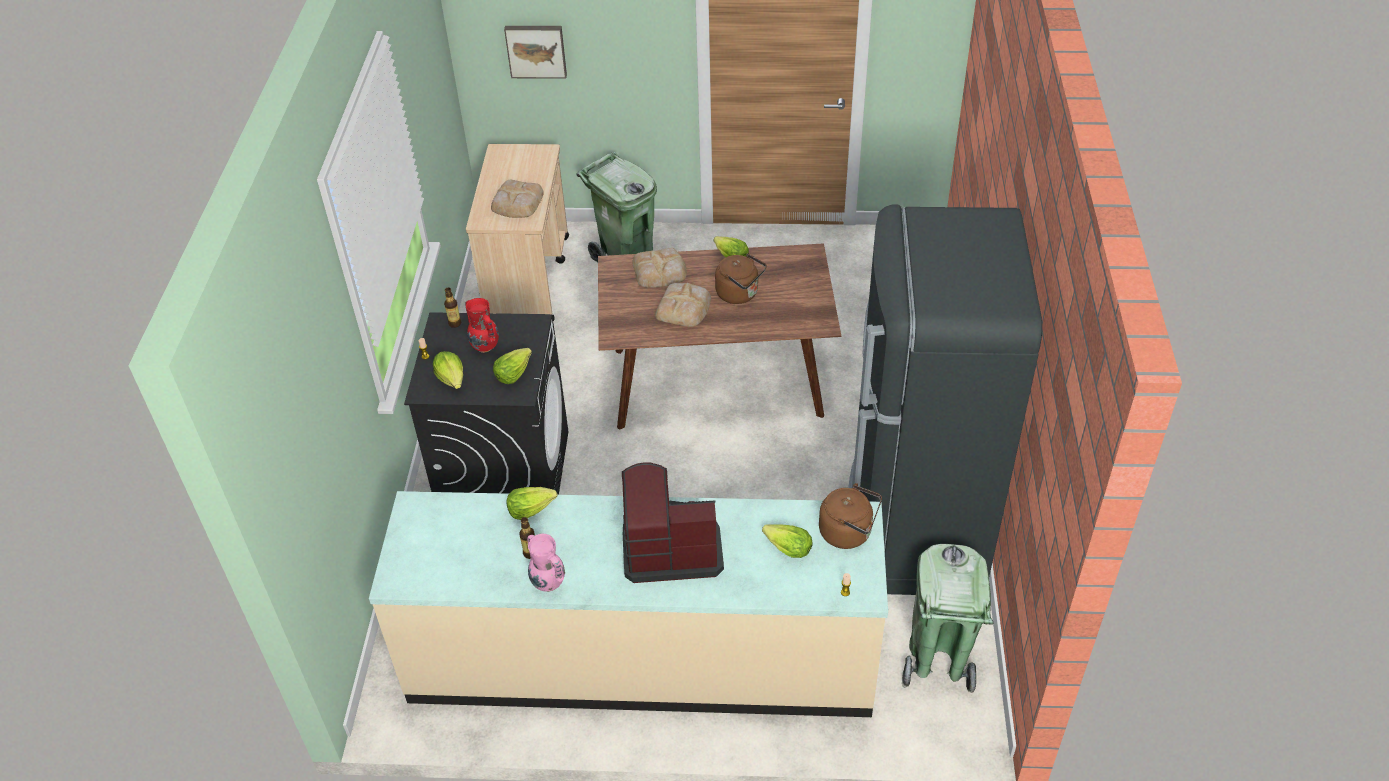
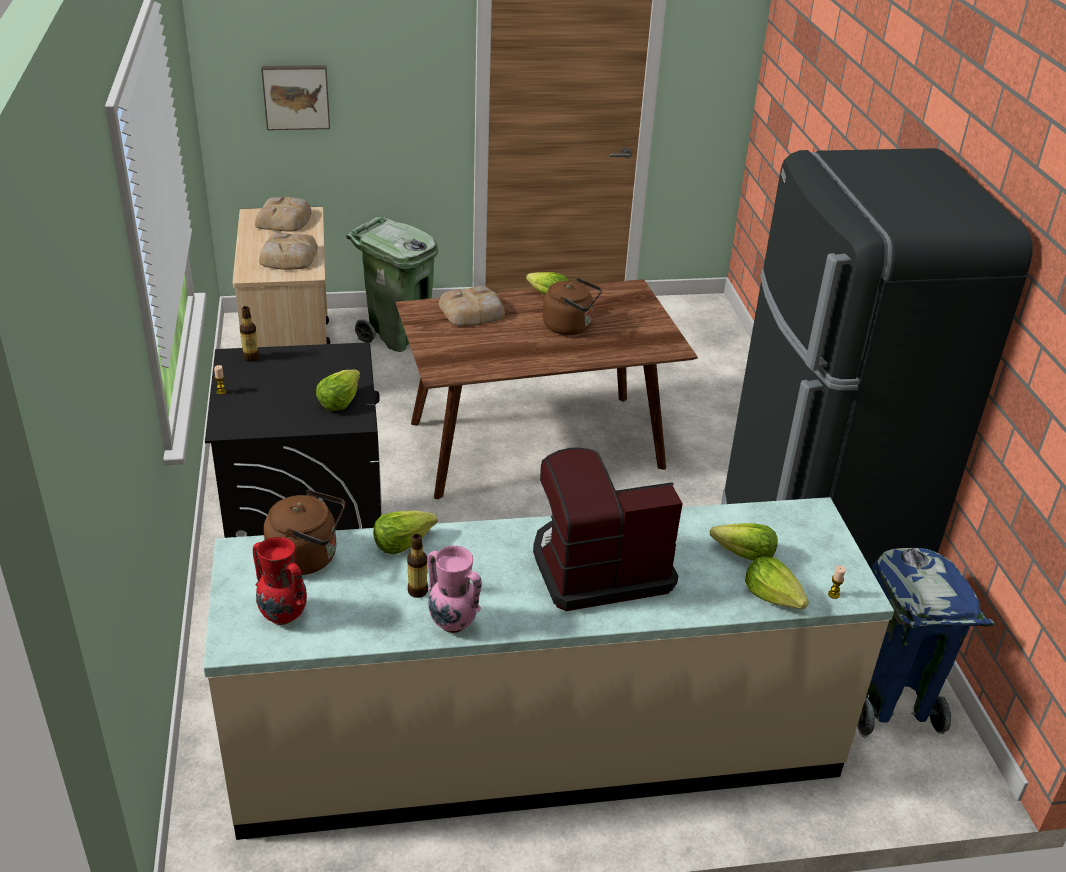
camera: 15 degrees left, 10 degrees down
(452, 379) = (262, 411): lettuce -> lettuce (773, 597)
(485, 346) = (296, 377): red vase -> red vase (283, 615)
(684, 308) = (512, 342): bread -> bread (284, 219)
(848, 533) = (808, 531): brown kettle -> brown kettle (308, 557)
(938, 660) = (890, 703): green trash can -> blue trash can

